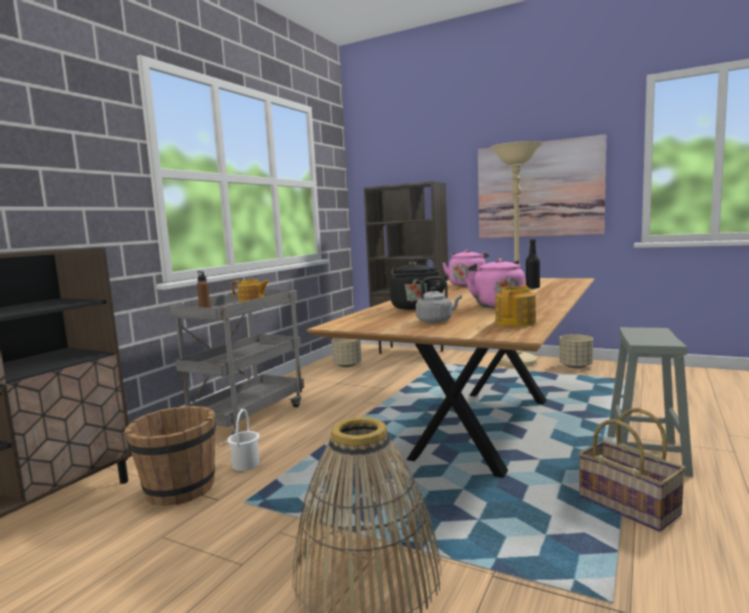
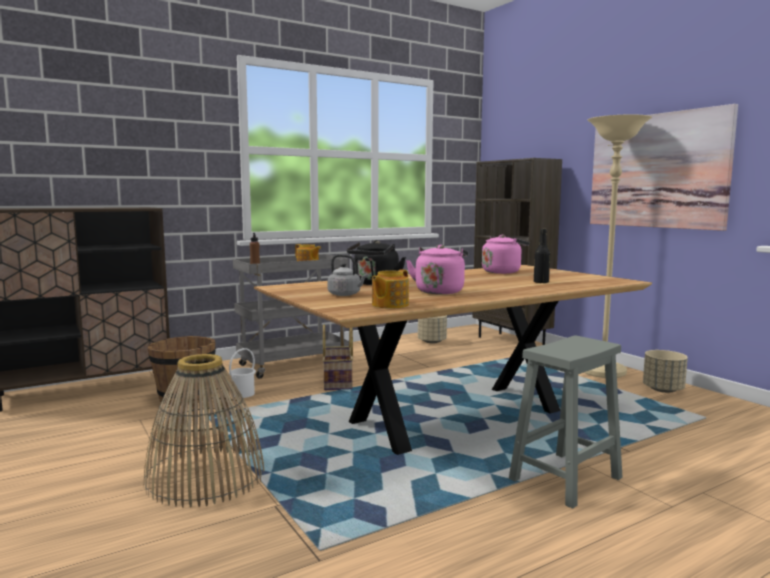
camera: 30 degrees right, 0 degrees up
(516, 323) = (389, 305): teapot -> teapot turned 150 degrees clockwise
(629, 505) = (462, 506): basket -> basket (338, 382)

